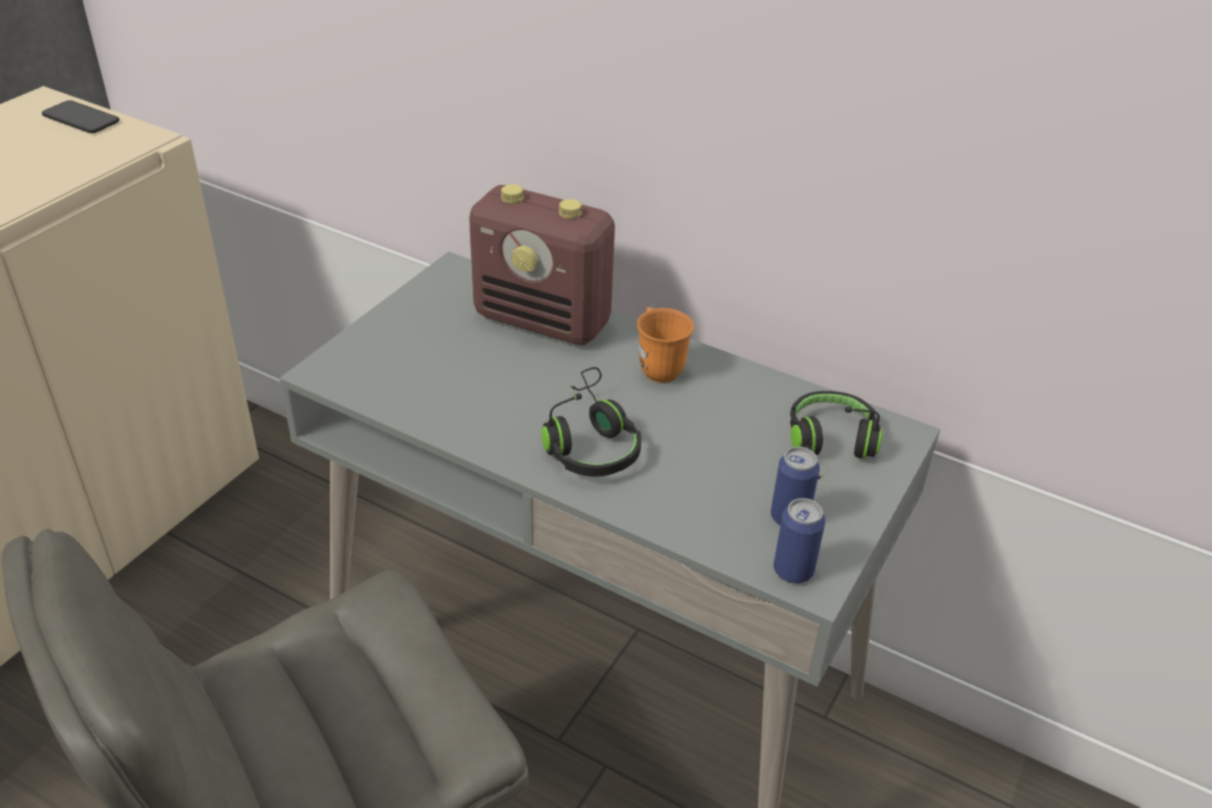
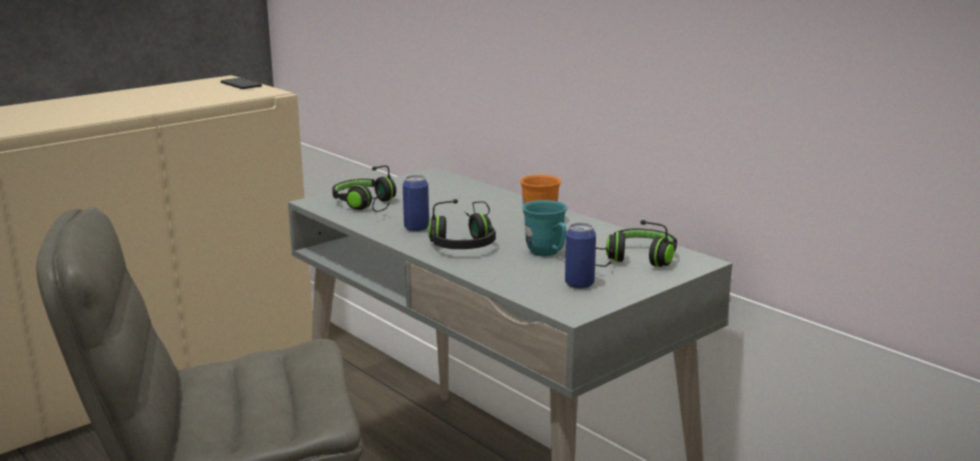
camera: 20 degrees right, 20 degrees down
(405, 369) = (368, 205): none -> black headphones
(544, 321) = (476, 196): radio -> none
(713, 451) = (548, 253): none -> turquoise mug
(793, 571) = (562, 304): can -> can (416, 228)

